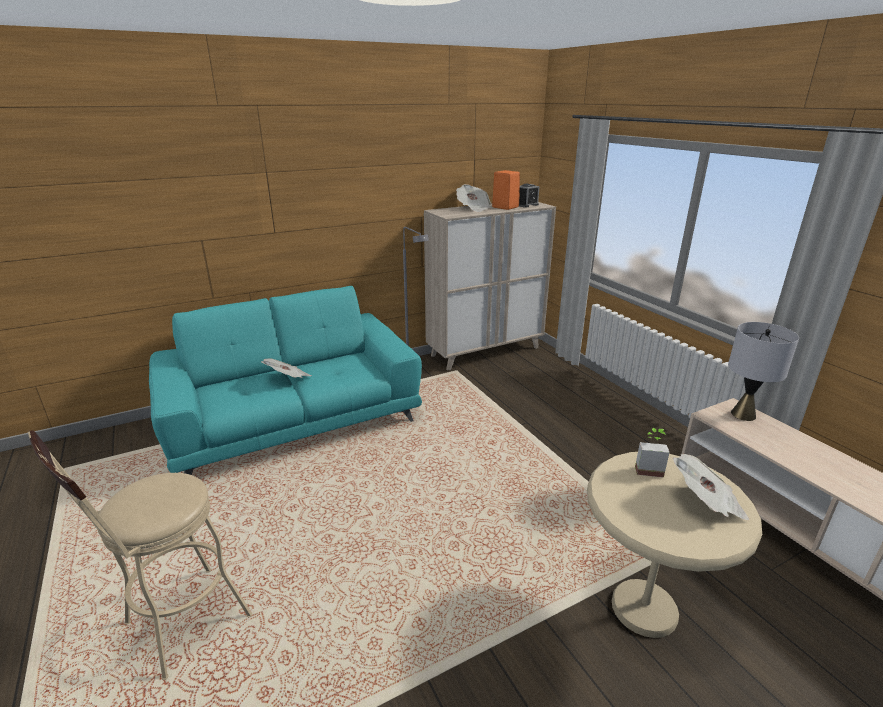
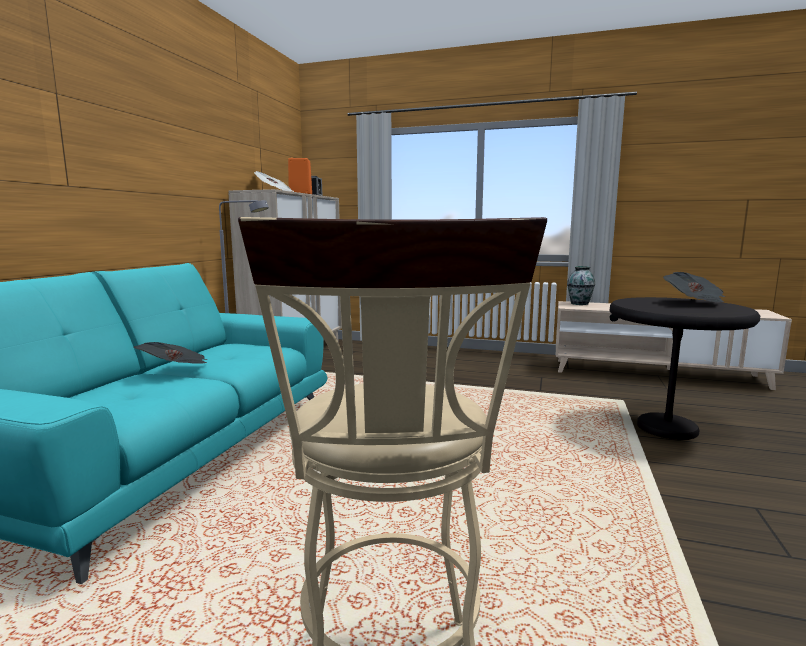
camera: 45 degrees left, 15 degrees down
(644, 609) = (667, 428): beige side table -> black side table
(648, 468) = (639, 302): potted plant -> none
(743, 414) = (579, 304): grey table lamp -> vase

